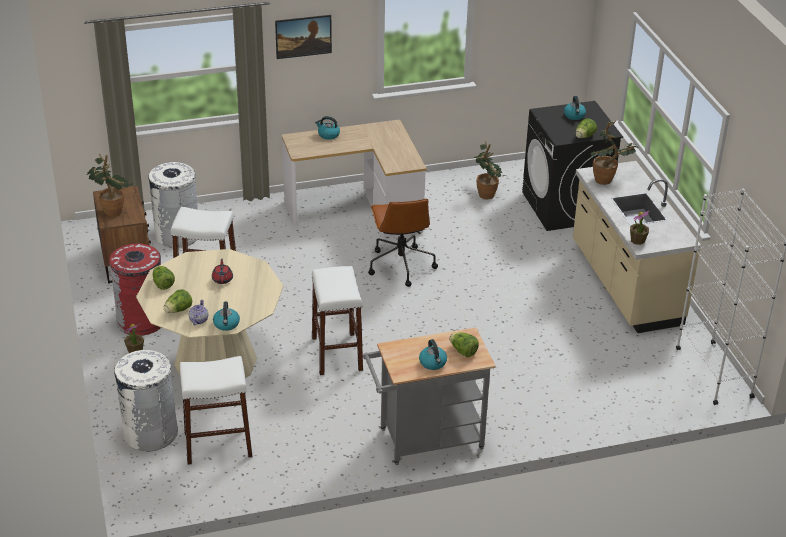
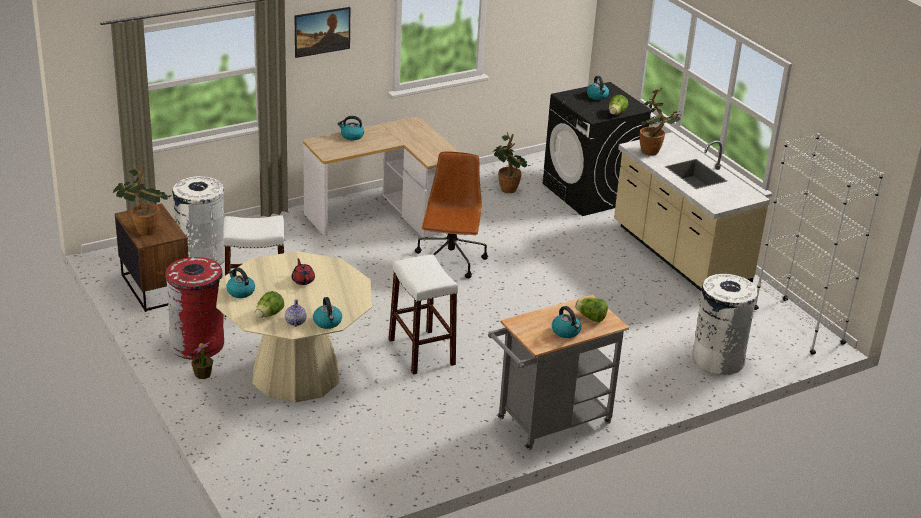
camera: 15 degrees left, 5 degrees down
(150, 432) = (254, 453): white trash can -> white trash can (717, 359)
(162, 284) = (240, 291): lettuce -> kettle
(218, 444) = (333, 455): white stool -> none
(400, 265) = (450, 261): brown office chair -> brown office chair turned 150 degrees counterclockwise
(637, 240) = (709, 201): potted plant -> none

